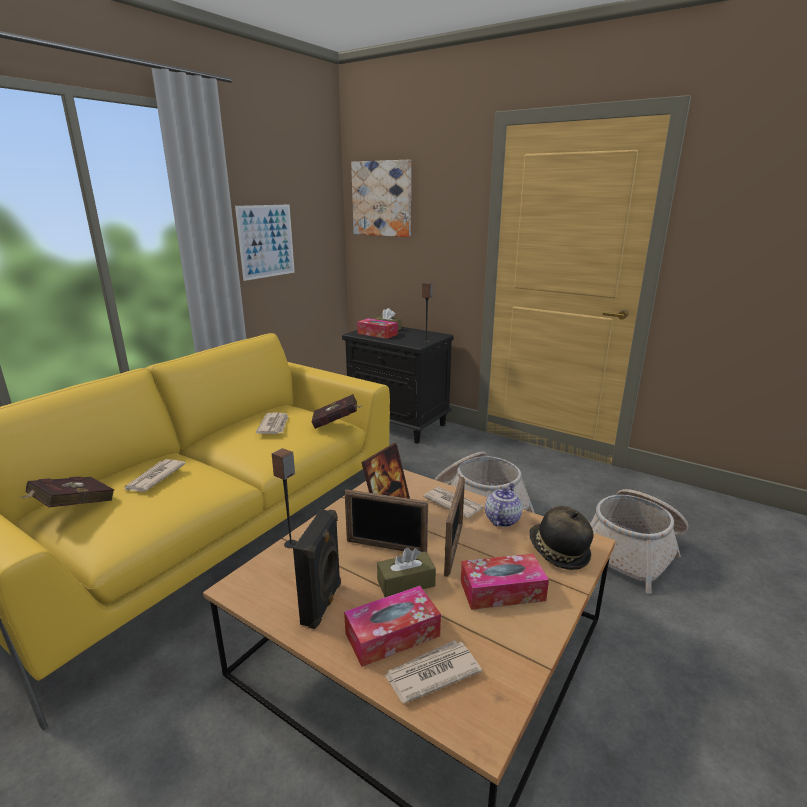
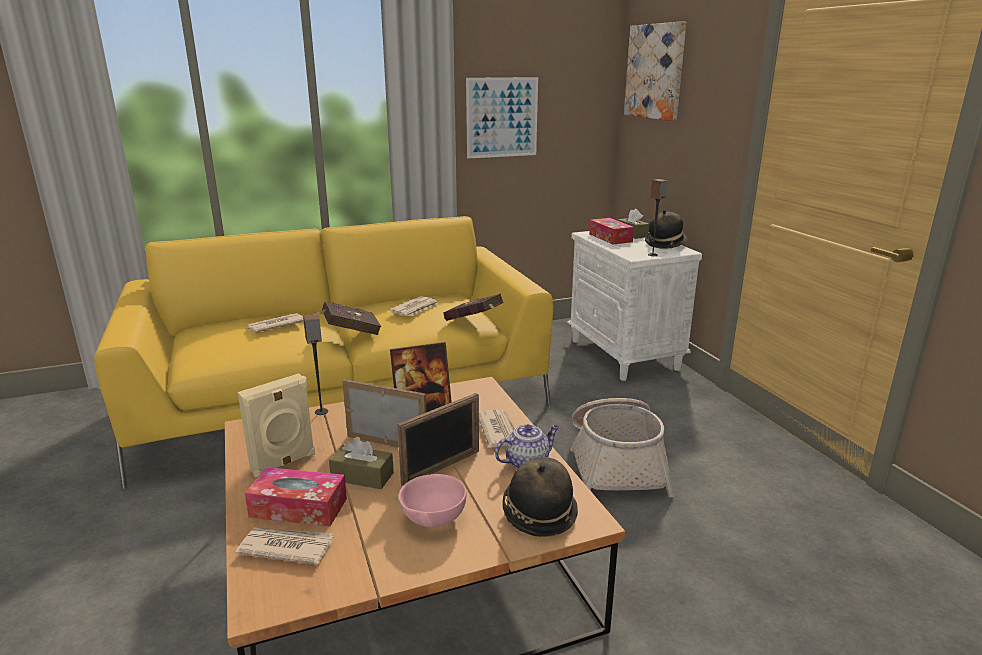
camera: 35 degrees right, 0 degrees up
(71, 507) = (204, 330): red book -> red book (349, 332)
(323, 603) = (284, 463): black speaker -> beige speaker
(386, 547) = (387, 443): picture frame -> picture frame turned 150 degrees clockwise
(399, 424) = (625, 355): black nightstand -> white nightstand
(421, 332) = (665, 244): none -> hat
(502, 591) = (432, 519): tissue box -> pink bowl
(632, 550) = (756, 589): basket -> none

